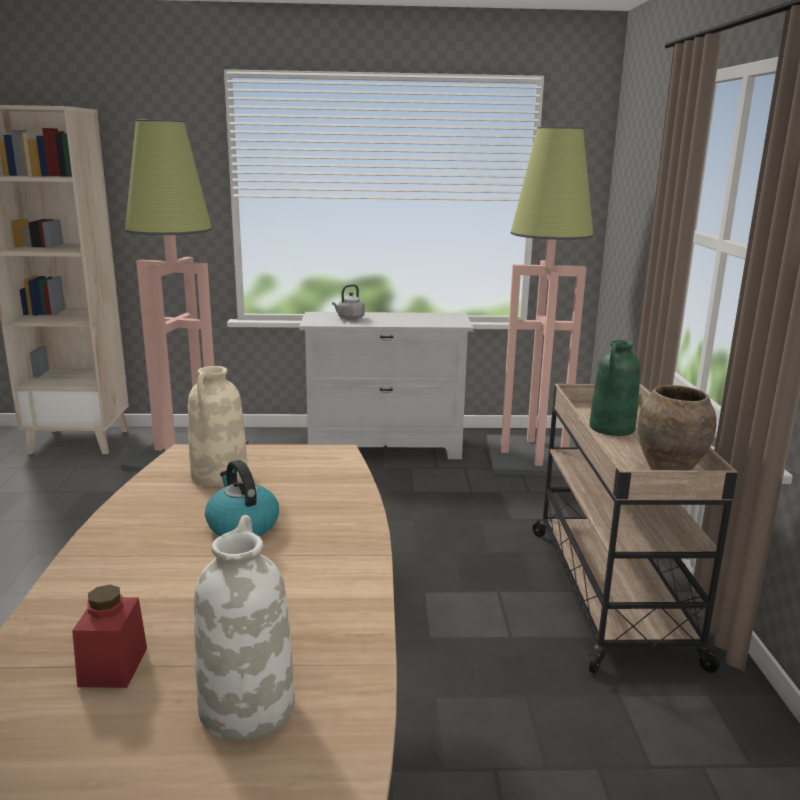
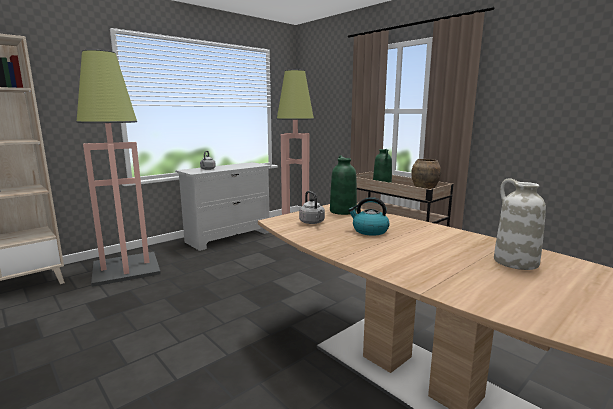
camera: 40 degrees left, 5 degrees down
(113, 666) = (458, 272): red jar -> none
(219, 475) = (312, 222): beige vase -> grey kettle
(324, 468) = (342, 211): none -> green vase

